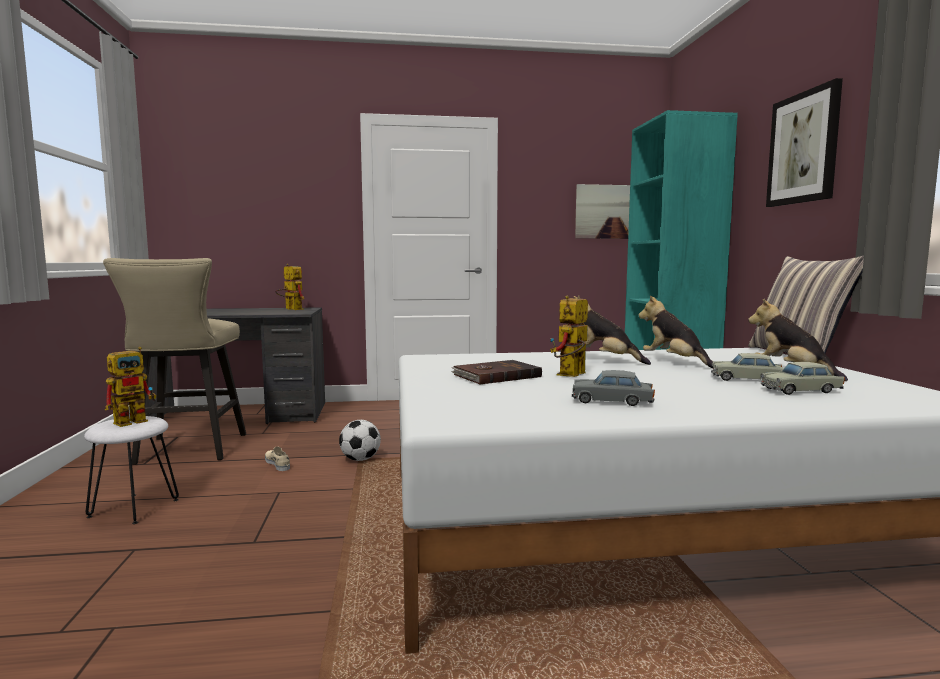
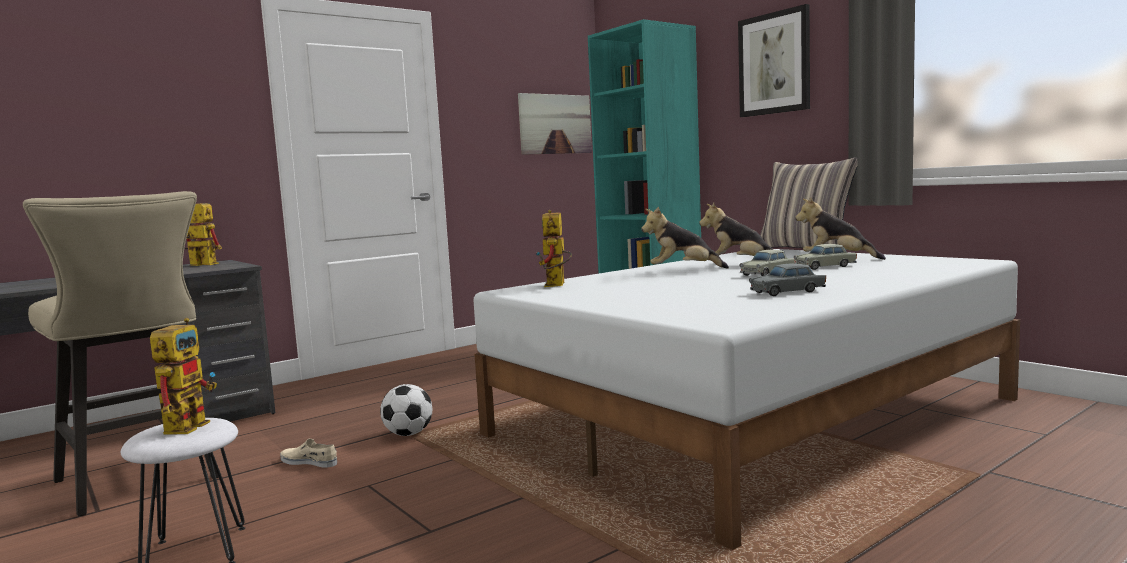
camera: 30 degrees left, 0 degrees up
(495, 375) = (637, 292): brown book -> none
(571, 375) = (697, 283): toy robot -> toy robot (557, 285)
(801, 390) = (878, 268): beige toy car -> beige toy car (768, 273)

